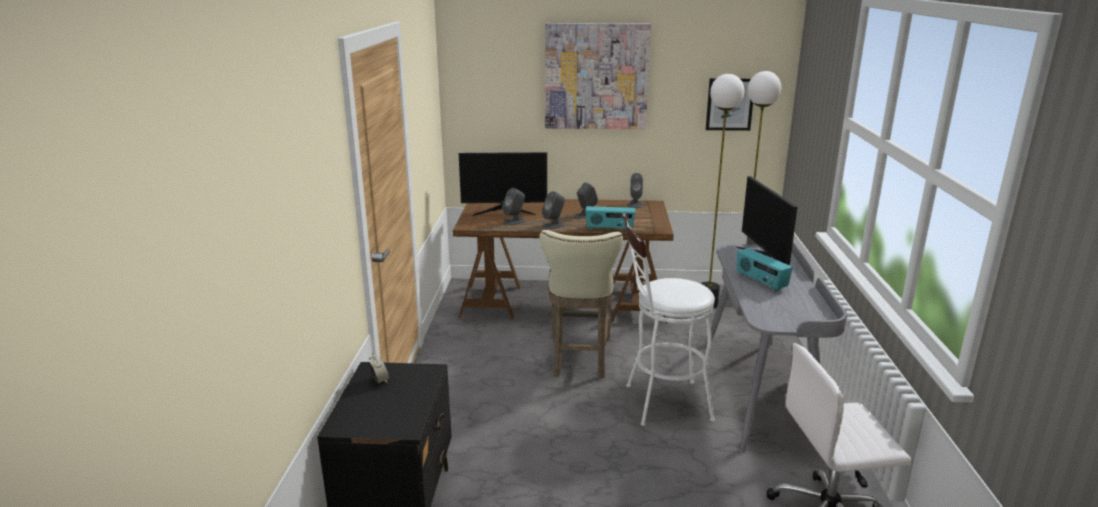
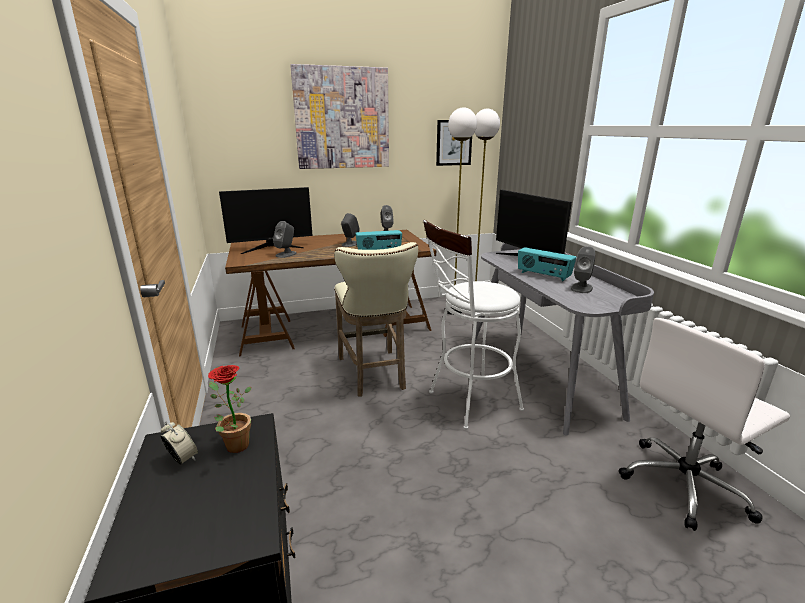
camera: 20 degrees left, 0 degrees up
(413, 379) = (233, 444): none -> potted plant
(554, 225) = (326, 254): grey speaker -> grey speaker (581, 288)

